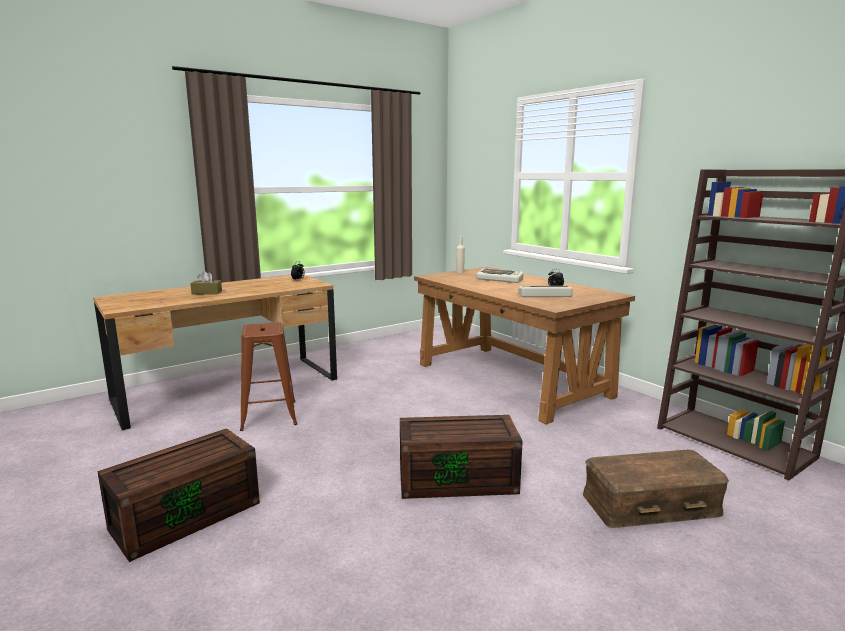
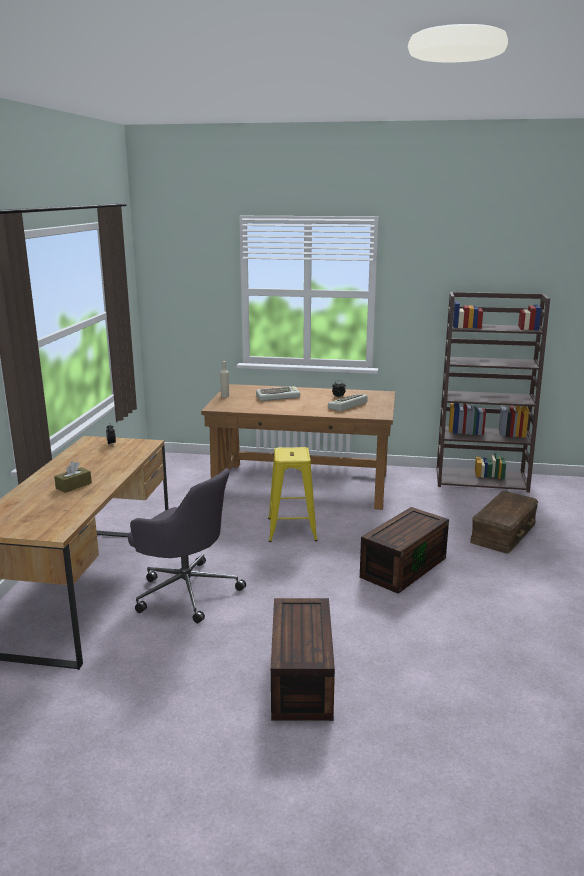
camera: 45 degrees left, 5 degrees up
(269, 415) = (186, 591): brown stool -> grey office chair
(429, 407) = (292, 529): none -> yellow stool

